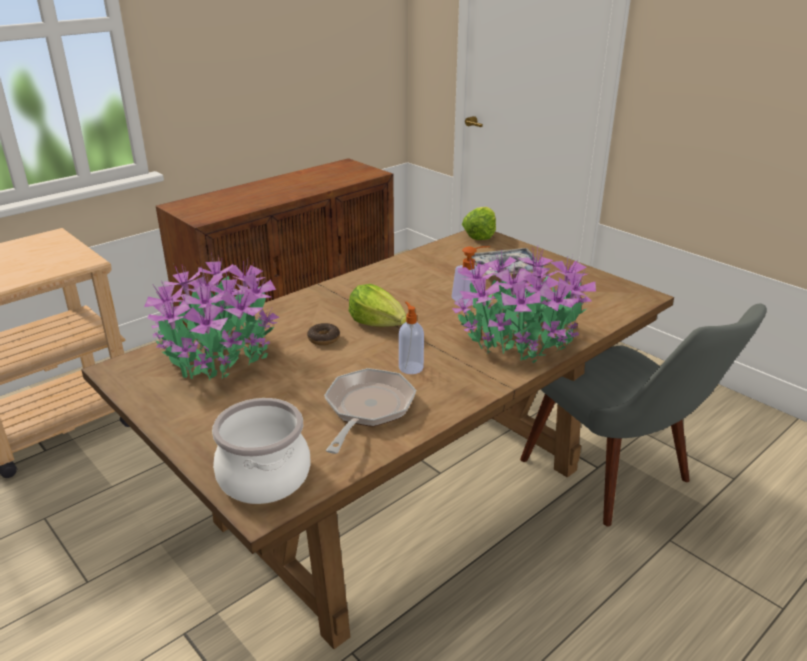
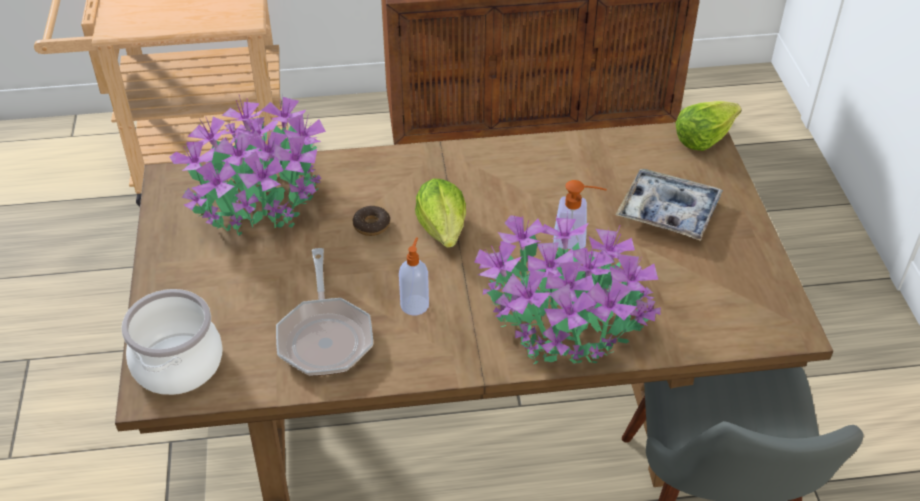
camera: 35 degrees right, 15 degrees up
(367, 409) = (325, 336): frying pan -> frying pan turned 120 degrees clockwise

